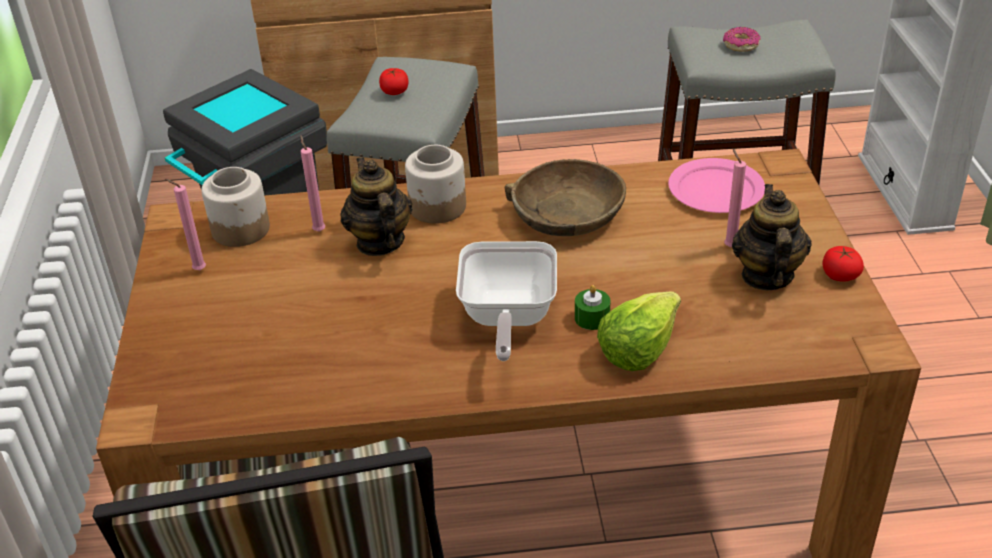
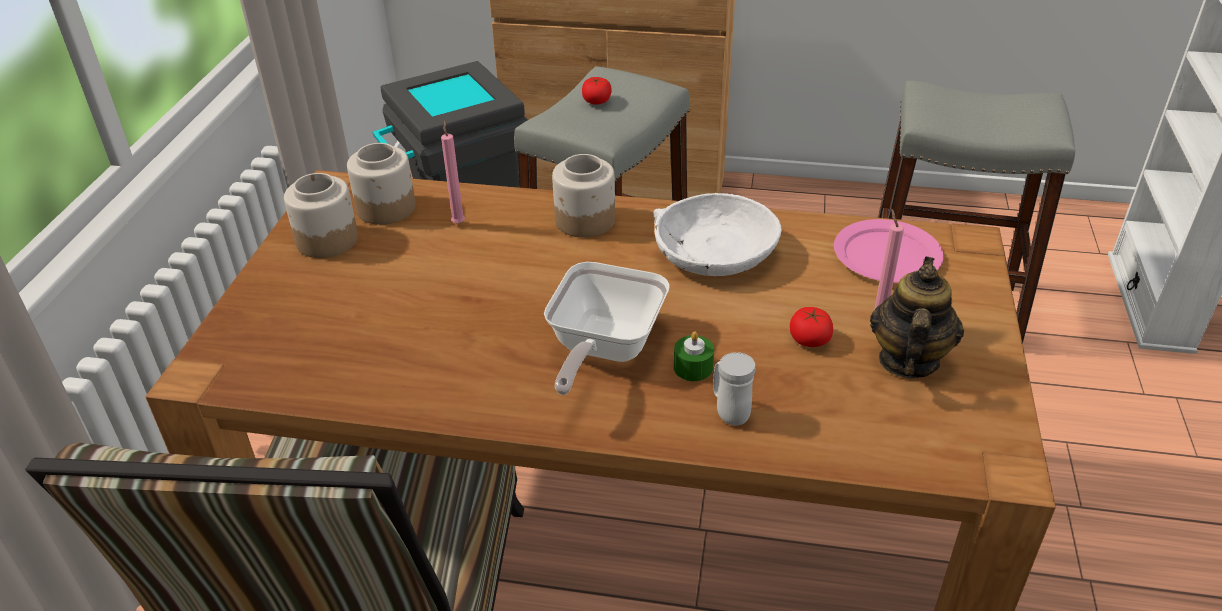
camera: 15 degrees right, 0 degrees up
(197, 270) = (327, 240): pink candle -> jar
(379, 242) = (511, 245): teapot -> none
(567, 214) = (714, 252): brown bowl -> white bowl
(638, 348) = (729, 411): lettuce -> white mug
(740, 45) = (976, 109): donut -> none
(840, 275) = (995, 376): tomato -> tomato (809, 339)

